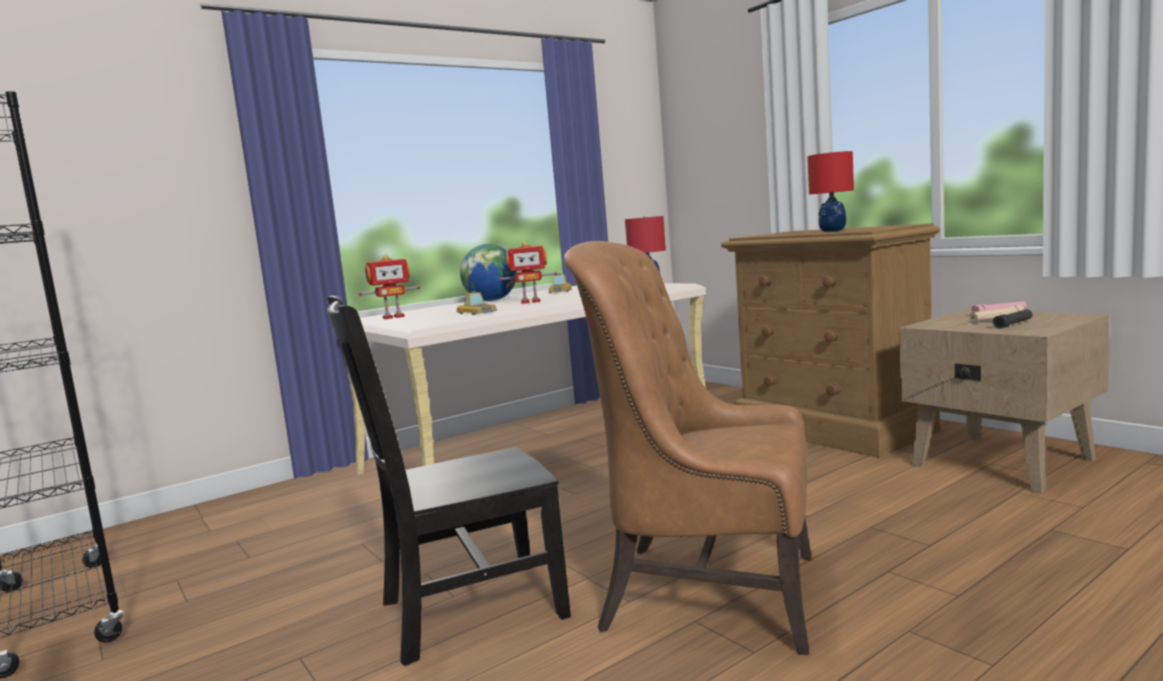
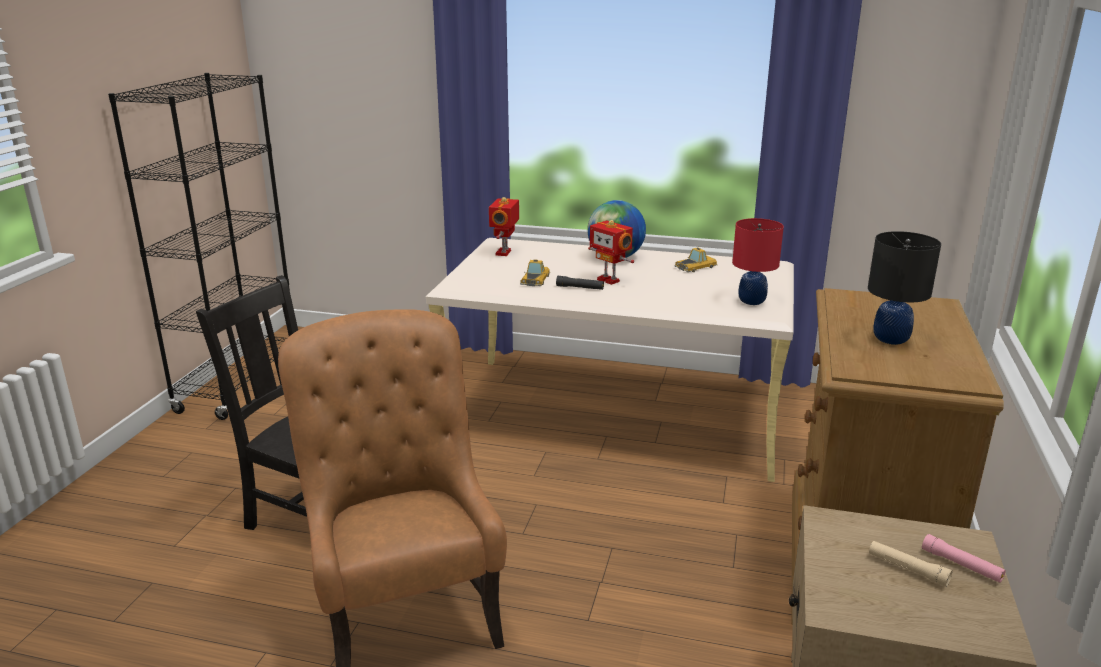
camera: 50 degrees right, 15 degrees up
(393, 317) = (504, 253): toy robot -> toy robot turned 75 degrees clockwise
(833, 231) = (892, 341): red table lamp -> black table lamp
(1013, 324) = (881, 587): black flashlight -> black flashlight (580, 288)

